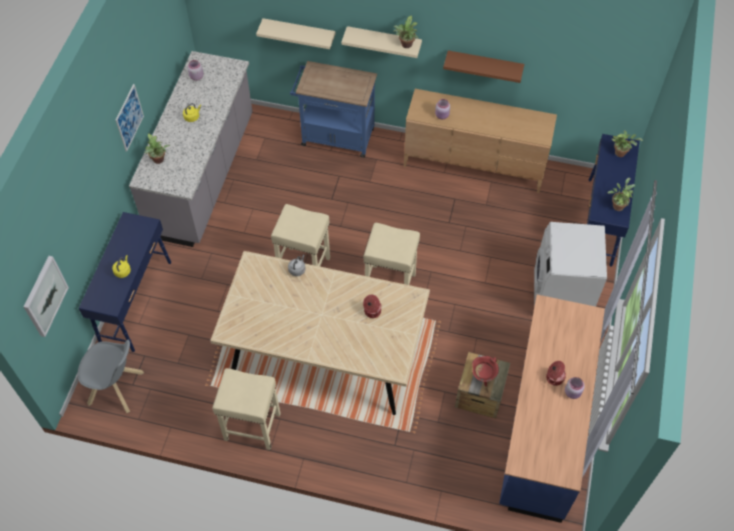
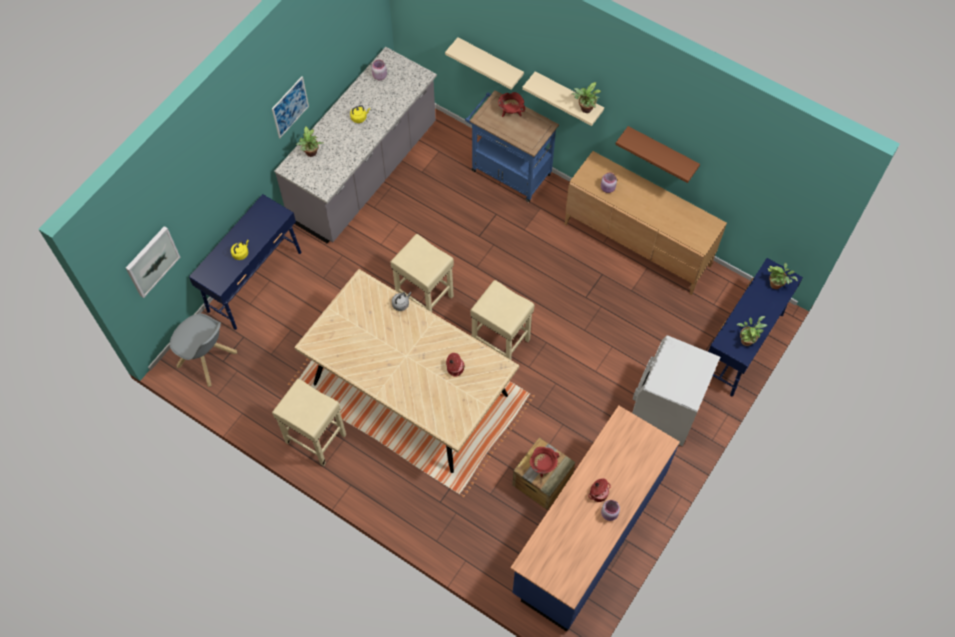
camera: 20 degrees right, 5 degrees up
(330, 75) = (511, 112): none -> red cooking pot

